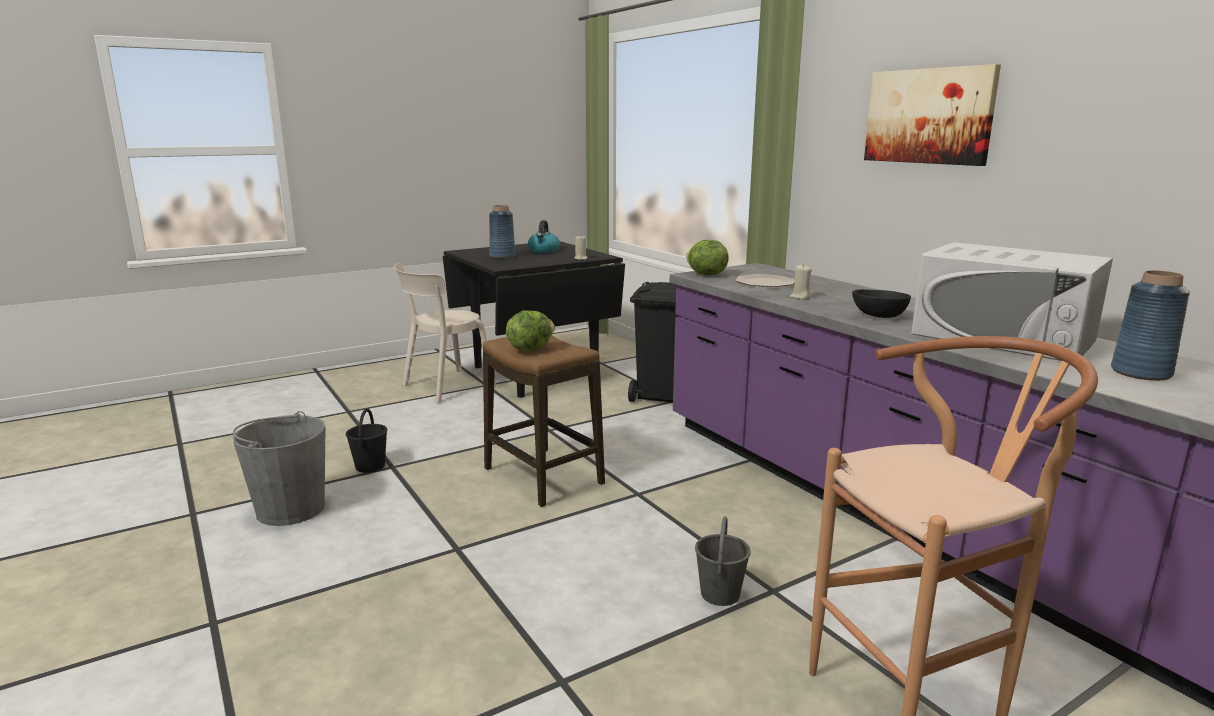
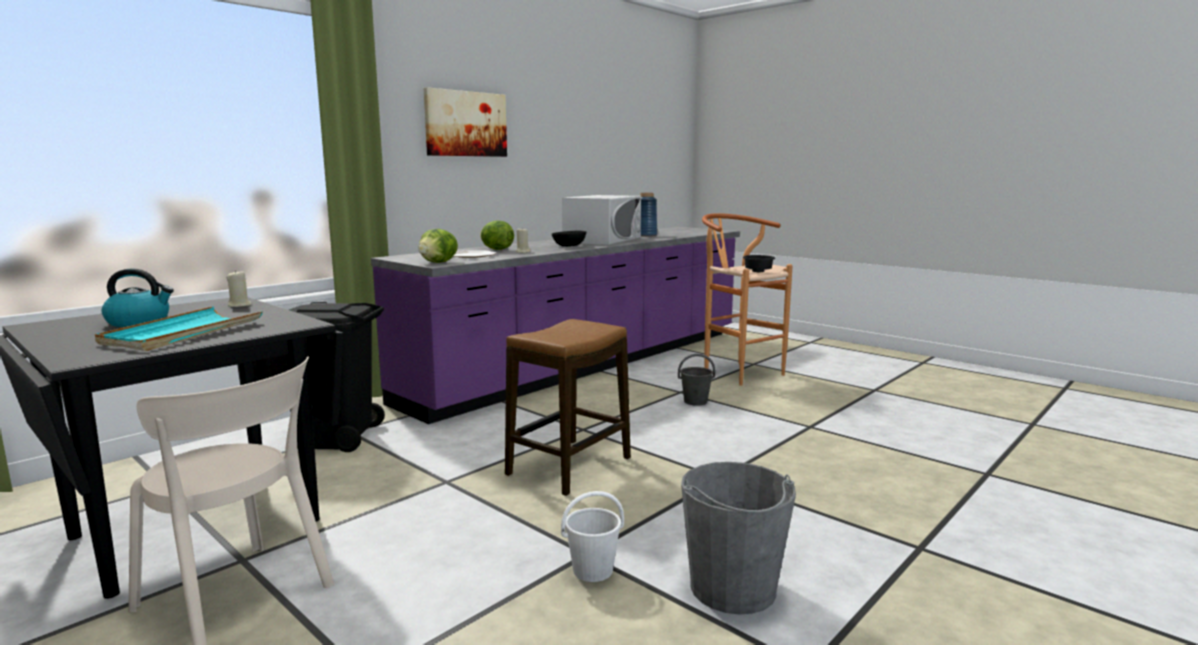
camera: 105 degrees left, 5 degrees down
(370, 466) = (592, 570): black bucket -> white bucket
(502, 256) = (183, 333): blue vase -> turquoise tray
(530, 349) = (580, 333): lettuce -> lettuce (496, 249)
(901, 488) = (757, 272): none -> black bowl

